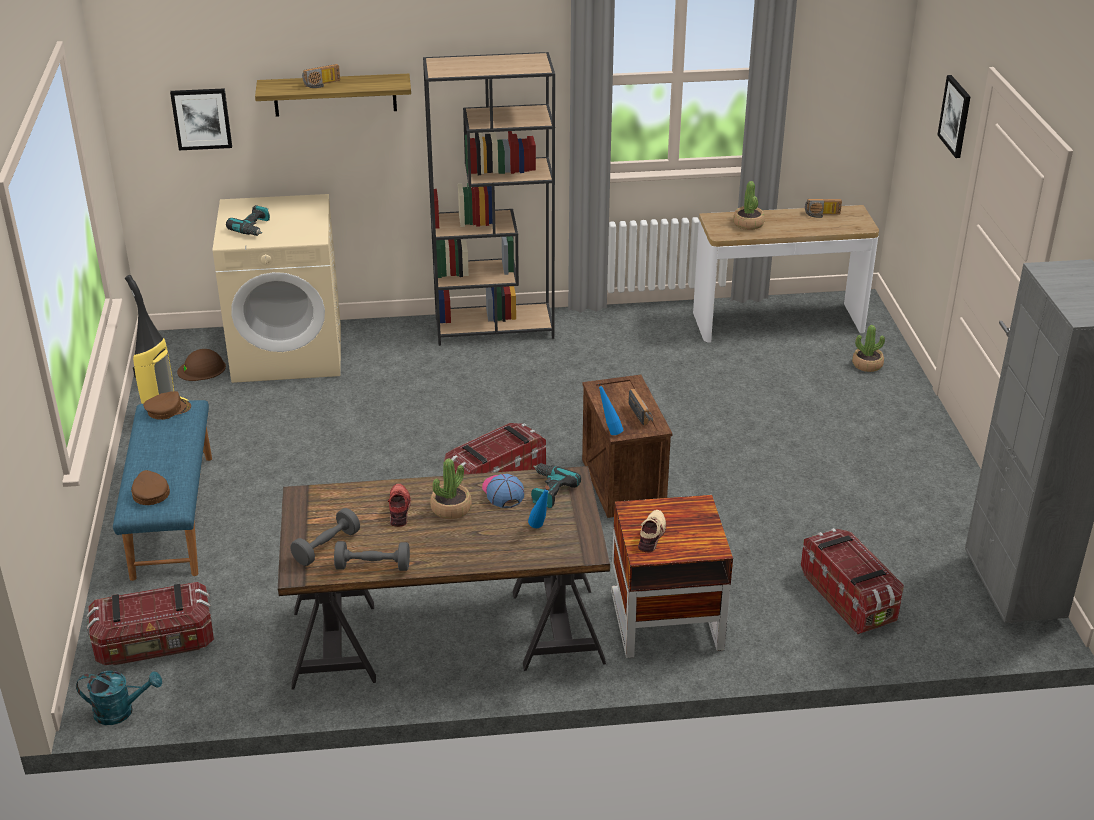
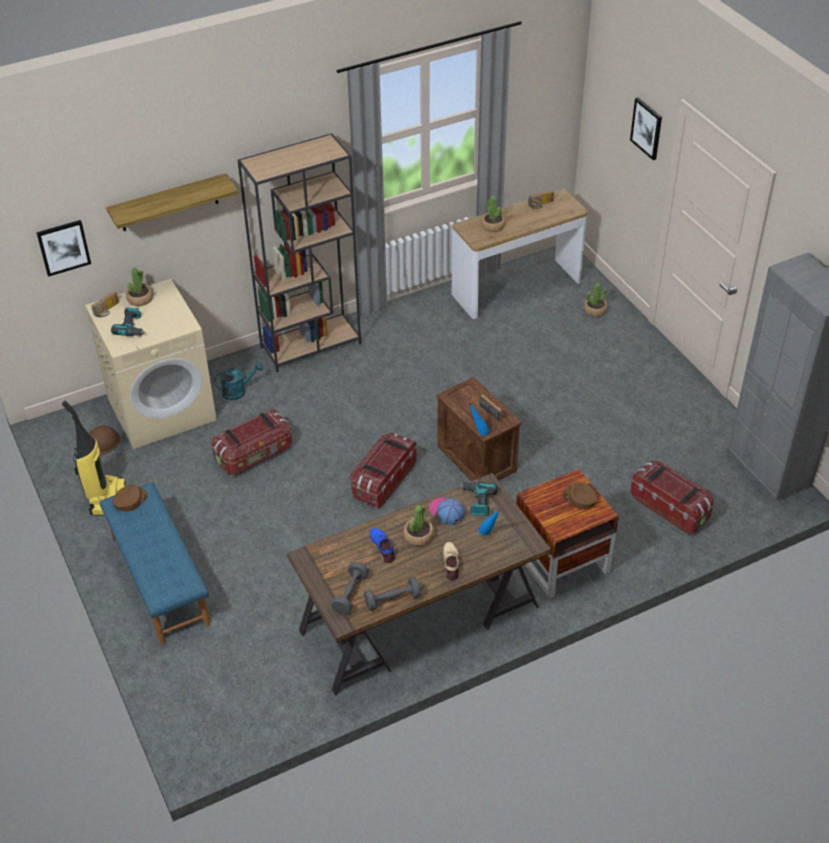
camera: 20 degrees left, 10 degrees up
(121, 711) = (222, 752): turquoise watering can -> turquoise watering can (238, 391)
(150, 492) = (164, 577): brown cap -> brown cap (580, 498)
(155, 645) = (214, 691): storage box -> storage box (255, 455)
(281, 205) = (140, 299): none -> potted plant
(322, 84) = (164, 200): radio -> radio (107, 310)
(400, 509) = (383, 547): red shoe -> blue shoe
(652, 535) = (557, 513): beige shoe -> beige shoe (451, 563)

